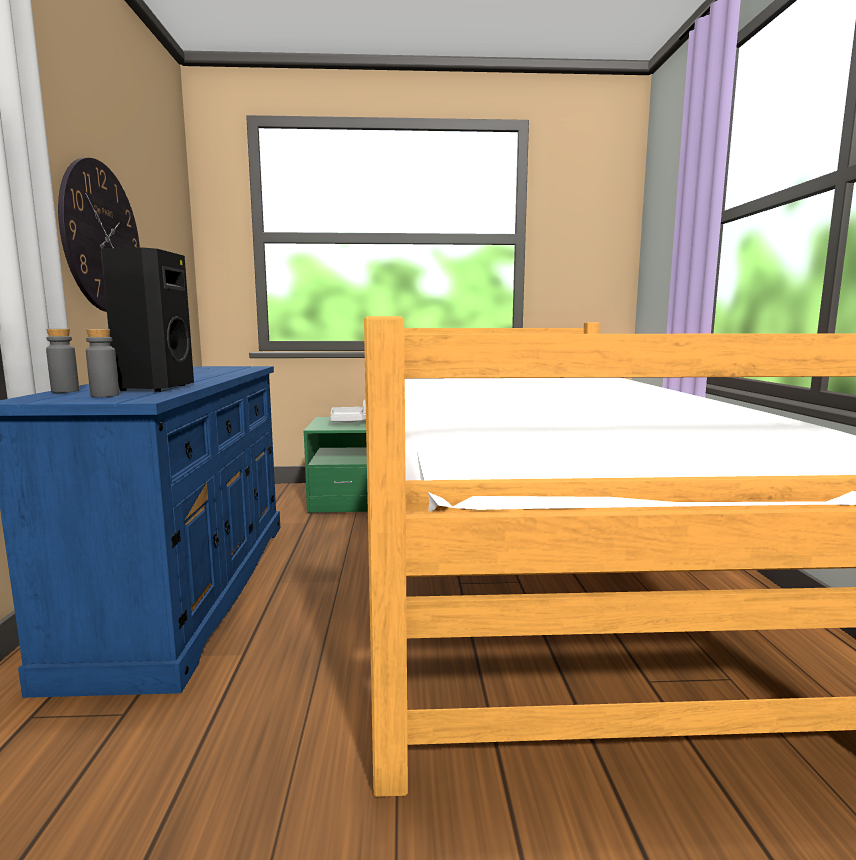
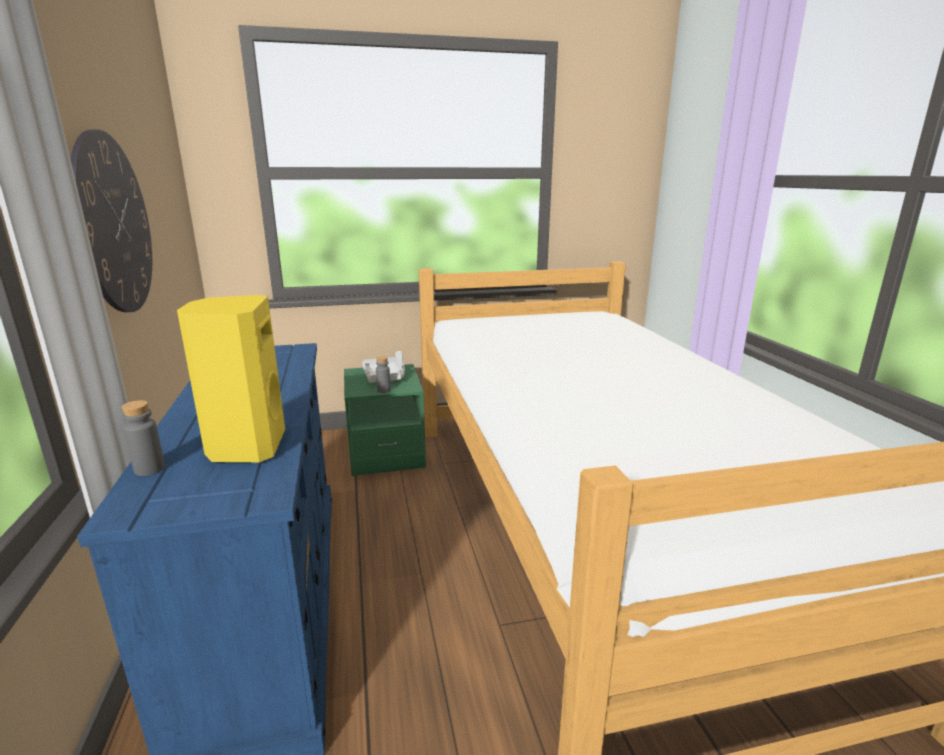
camera: 10 degrees left, 10 degrees up
(105, 395) = (211, 484): grey bottle -> grey bottle (383, 390)
(153, 388) = (245, 447): black speaker -> yellow speaker

